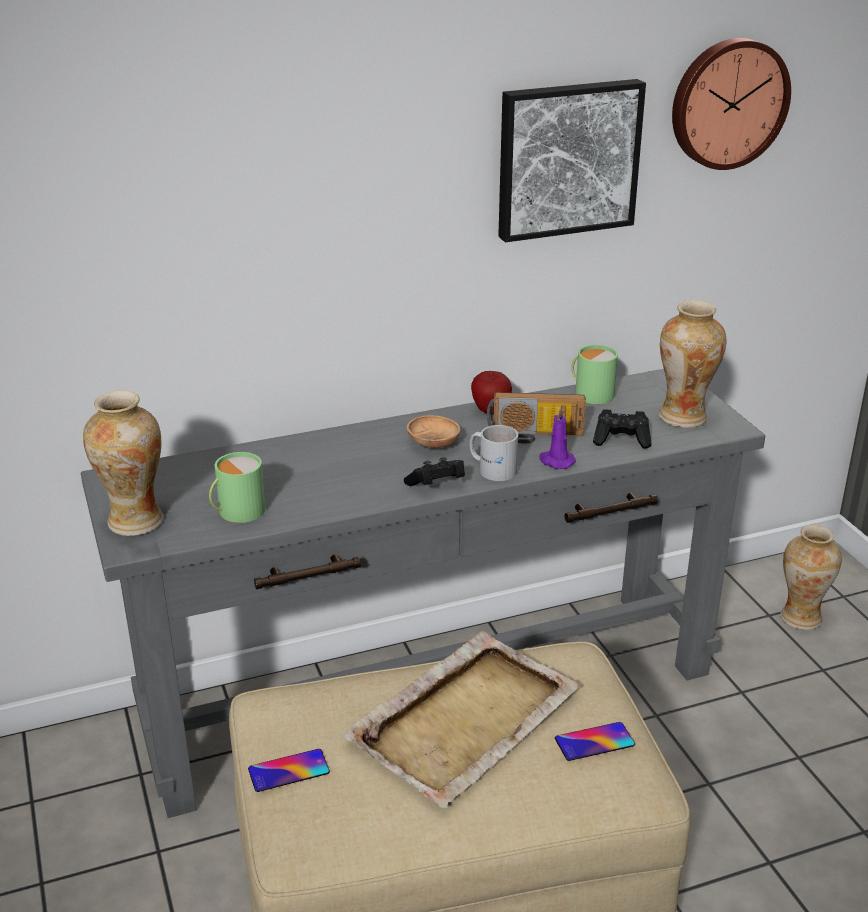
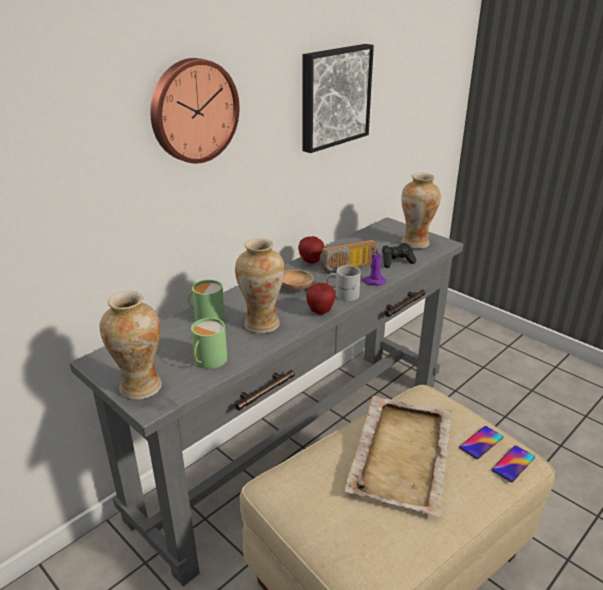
camera: 25 degrees left, 0 degrees up
(289, 771) = (323, 528): phone -> phone (513, 464)
(437, 485) = (320, 312): black game controller -> apple
(591, 393) = (356, 240): green mug -> green mug (206, 316)
(727, 103) = (403, 57): wall clock -> wall clock (193, 111)
(801, 617) = (454, 343): vase -> vase (261, 324)

